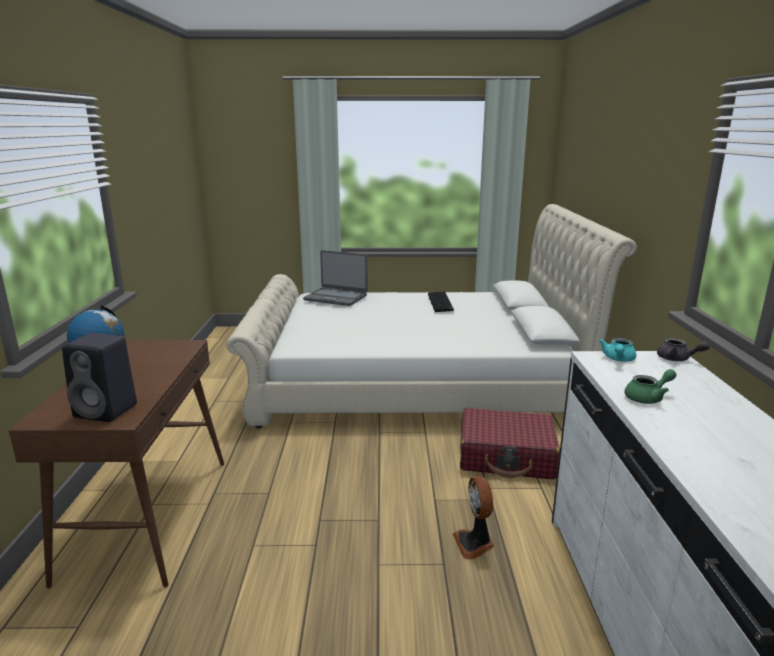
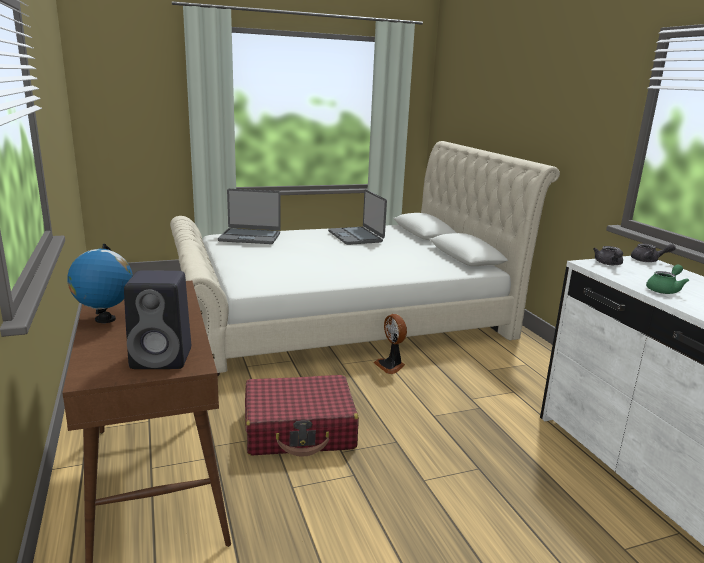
camera: 20 degrees left, 0 degrees up
(441, 303) = (356, 236): keyboard -> laptop
(474, 543) = (492, 446): fan -> fan (391, 365)
(507, 456) = (468, 370): red suitcase -> red suitcase (300, 429)
(618, 359) = (608, 264): turquoise teapot -> grey teapot

